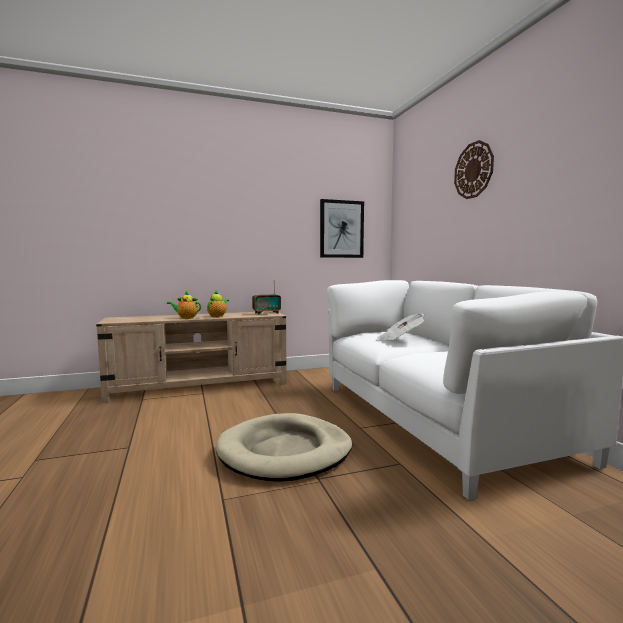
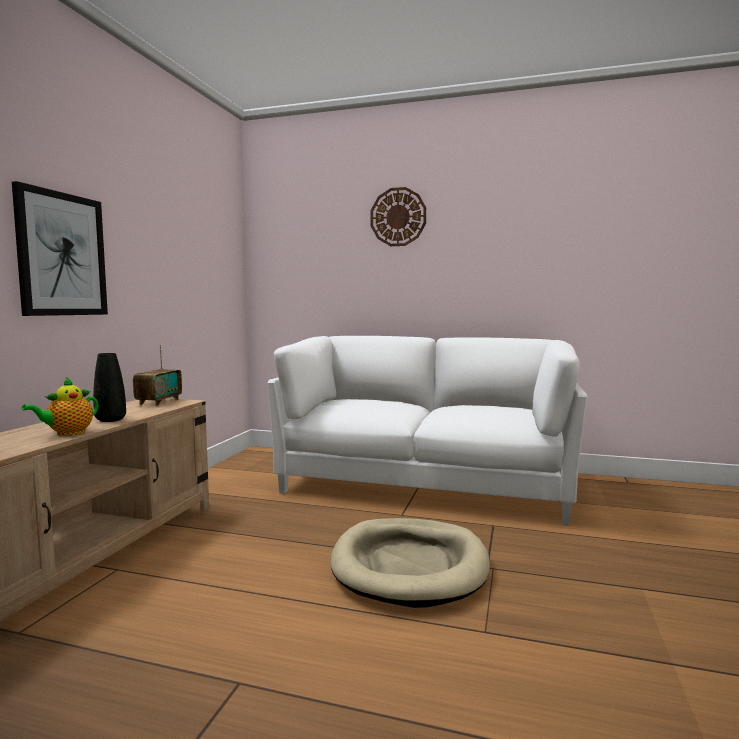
camera: 55 degrees left, 0 degrees up
(218, 316) = (110, 420): teapot -> black vase
(341, 229) = (205, 264): picture -> picture (62, 254)
(400, 339) = (383, 405): newspaper -> none

